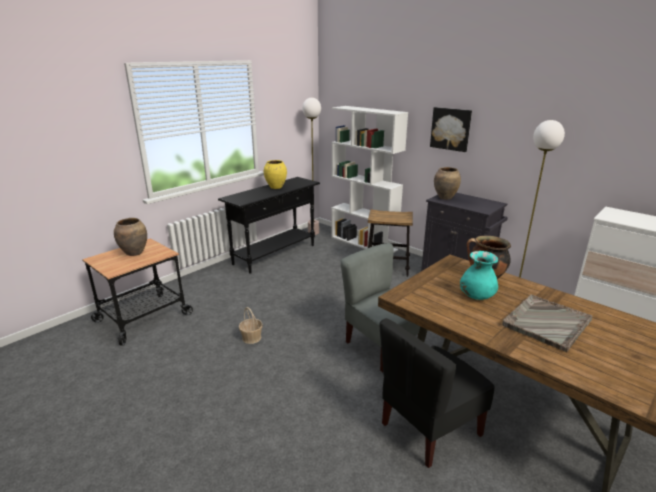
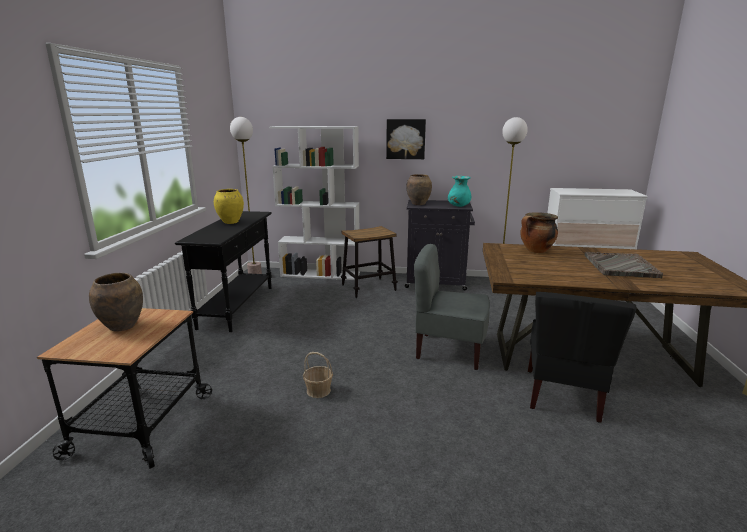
camera: 35 degrees left, 5 degrees down
(476, 296) = (554, 263): turquoise vase -> turquoise vase (458, 206)

